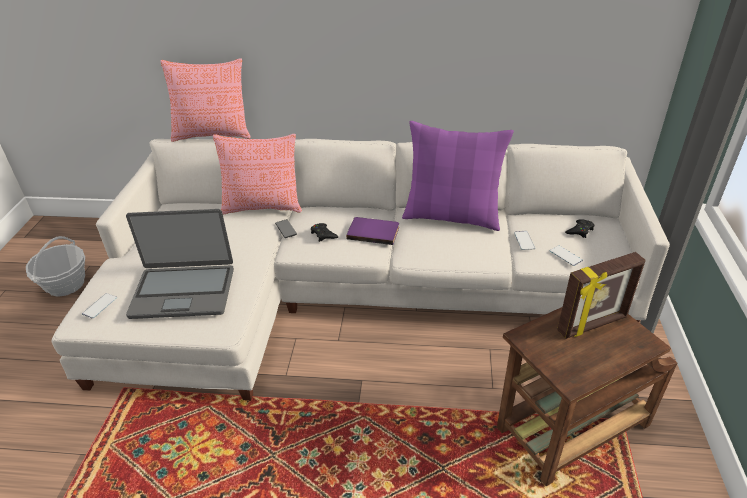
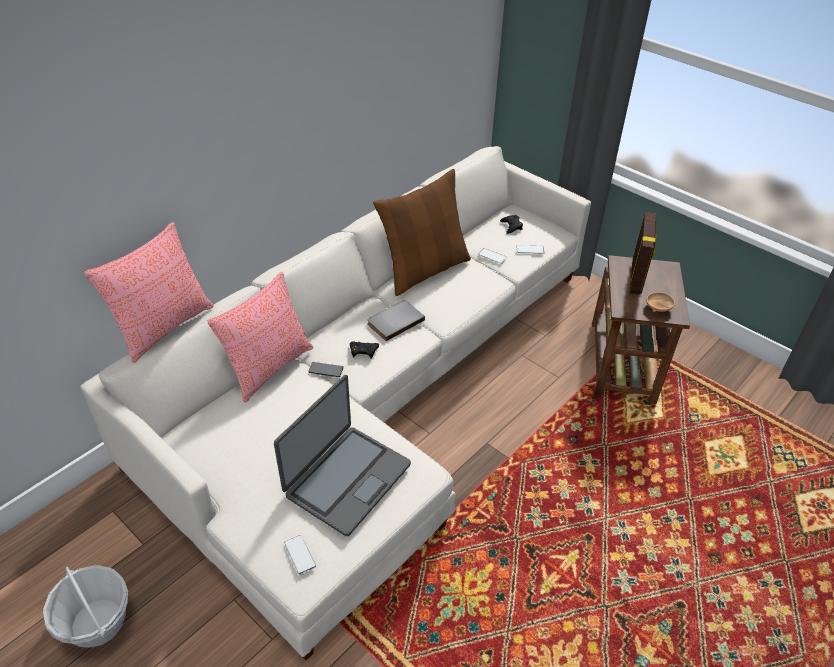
camera: 55 degrees left, 5 degrees up
(373, 232) = (394, 321): purple book -> grey book
(452, 216) = (425, 270): purple pillow -> brown pillow
(564, 362) = (658, 308): none -> brown bowl

